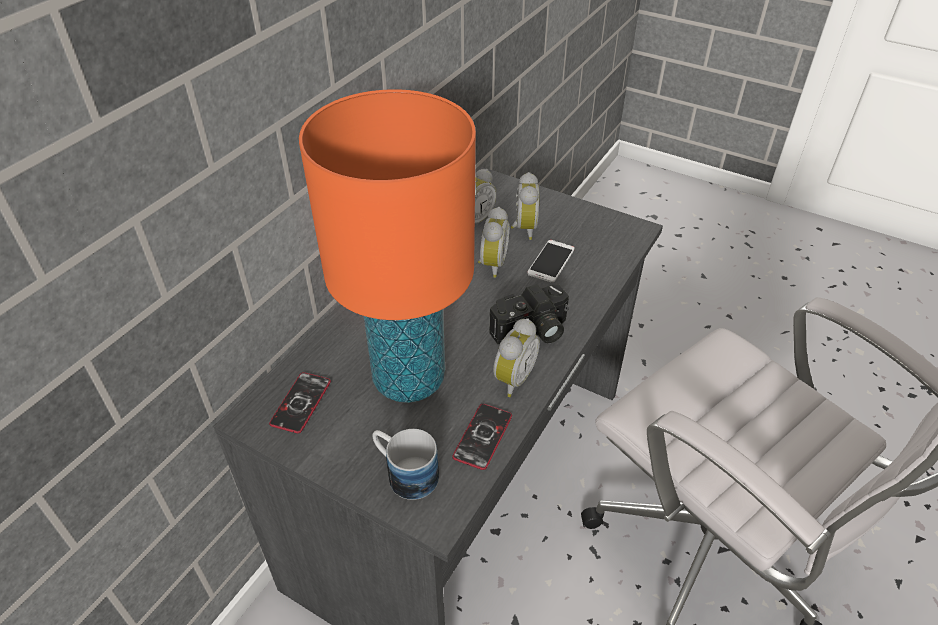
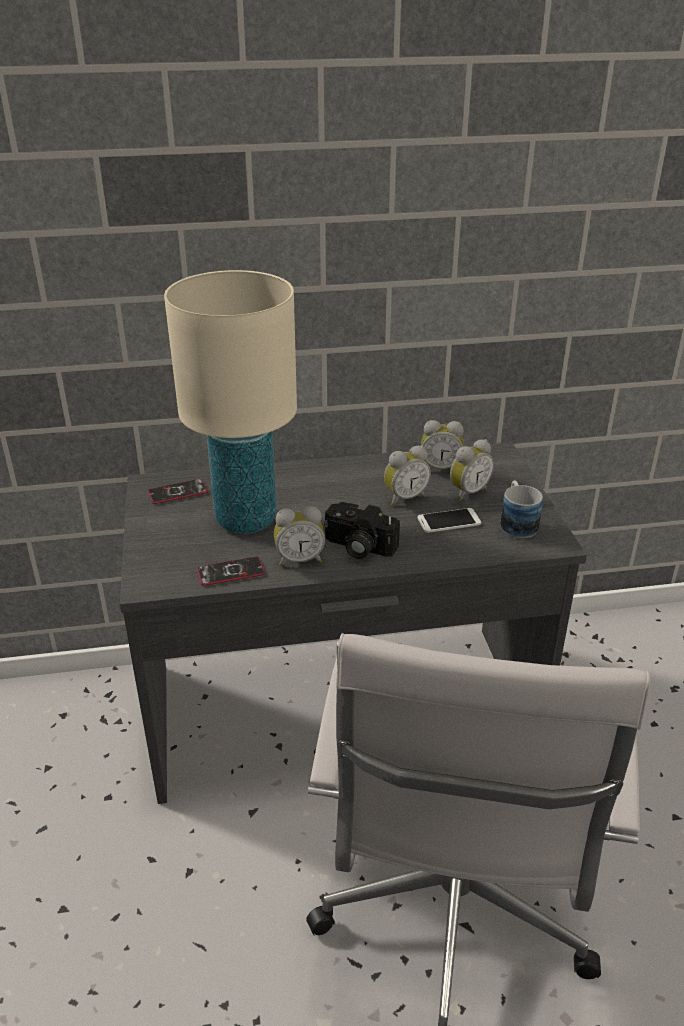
camera: 50 degrees right, 10 degrees down
(404, 473) = (165, 556): mug -> mug (516, 522)
(408, 379) = (245, 519): orange table lamp -> beige table lamp

